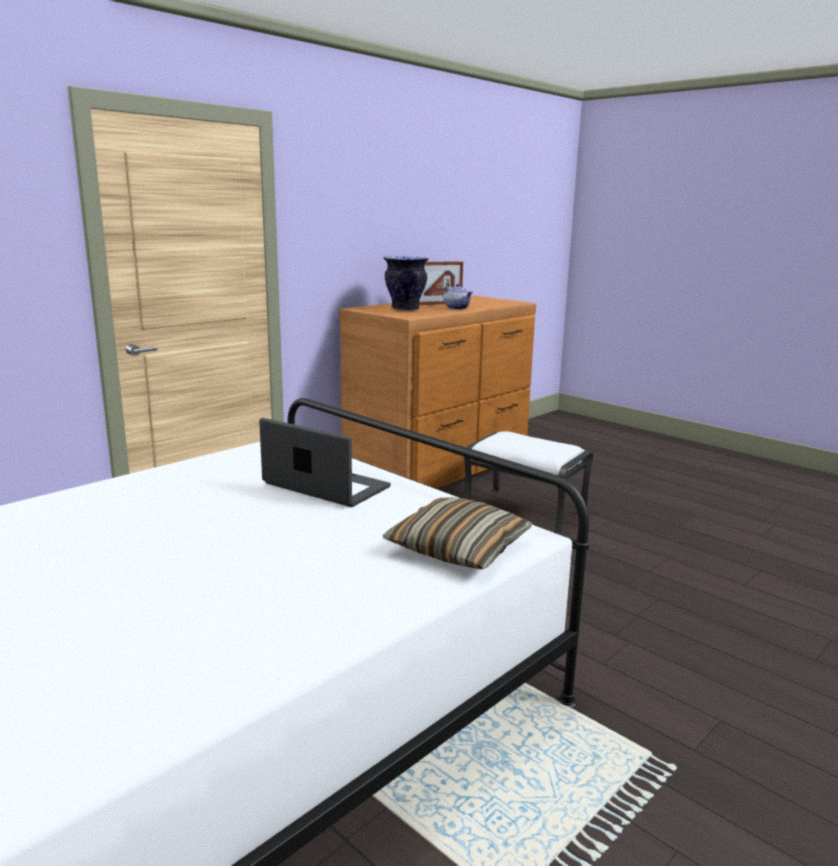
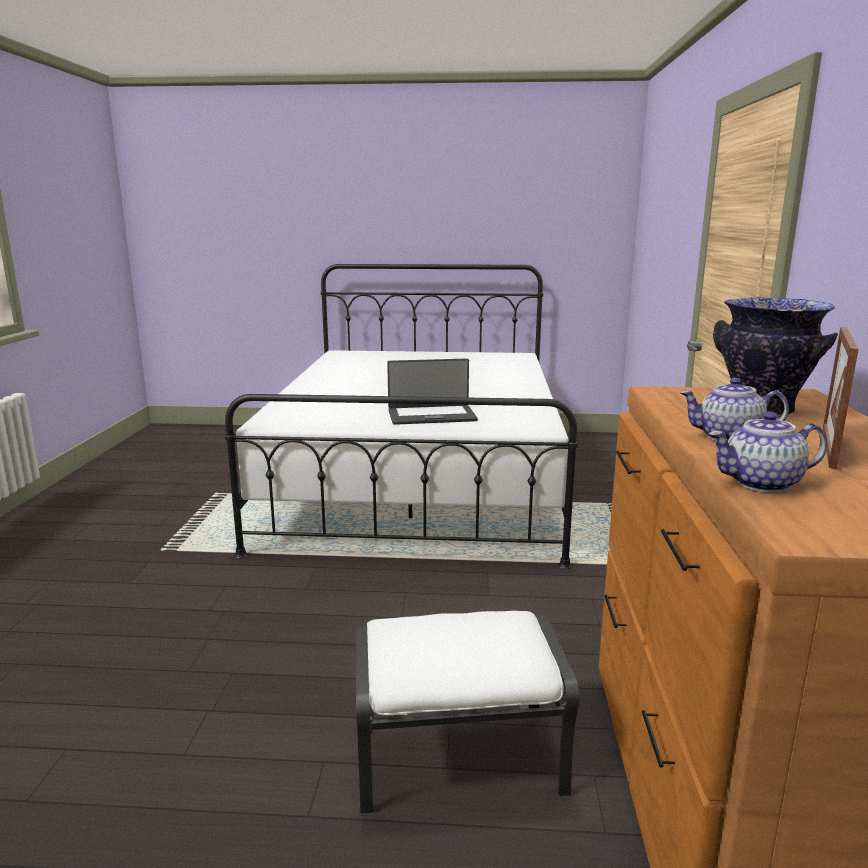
camera: 140 degrees right, 0 degrees up
(459, 548) = (296, 411): pillow -> none
(494, 305) = (761, 483): none -> teapot

